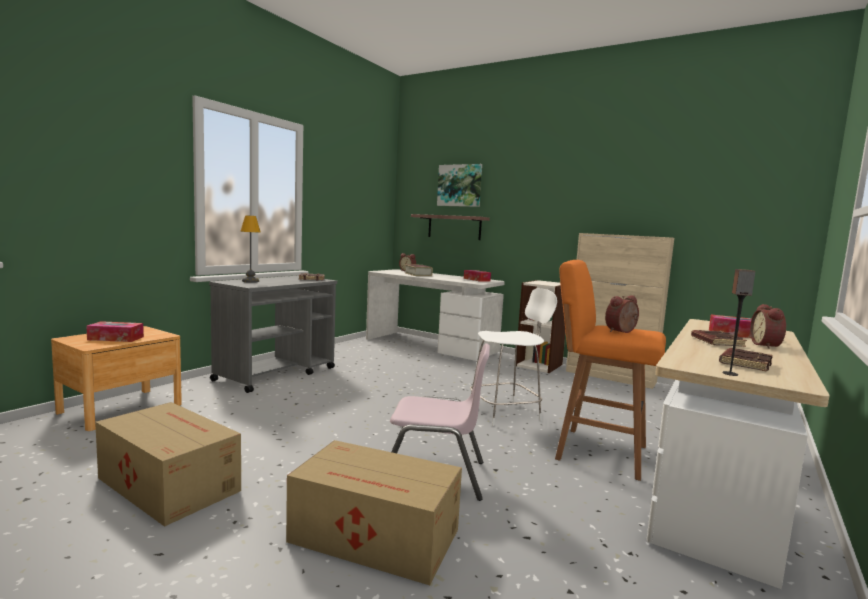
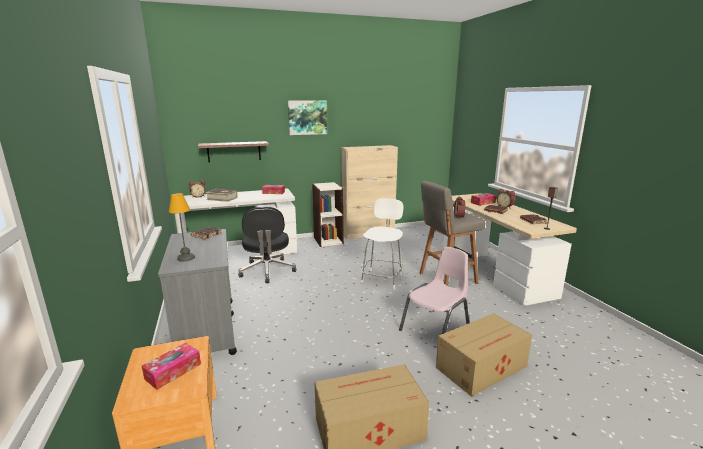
camera: 50 degrees left, 10 degrees up
(414, 363) = (267, 271): none -> black office chair
(460, 185) = (234, 115): picture -> picture (307, 117)
(597, 451) = (446, 278): orange stool -> grey stool

